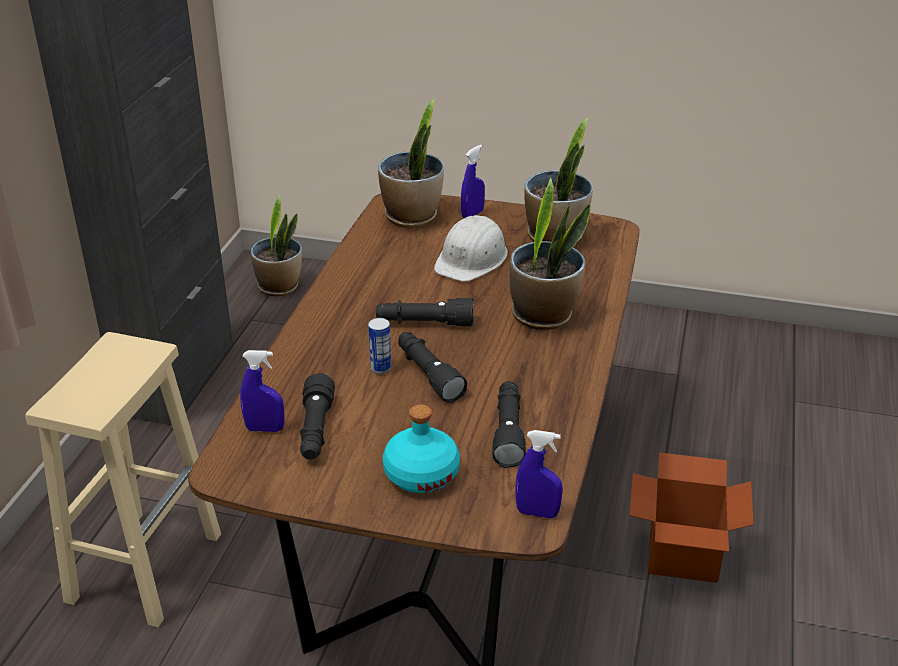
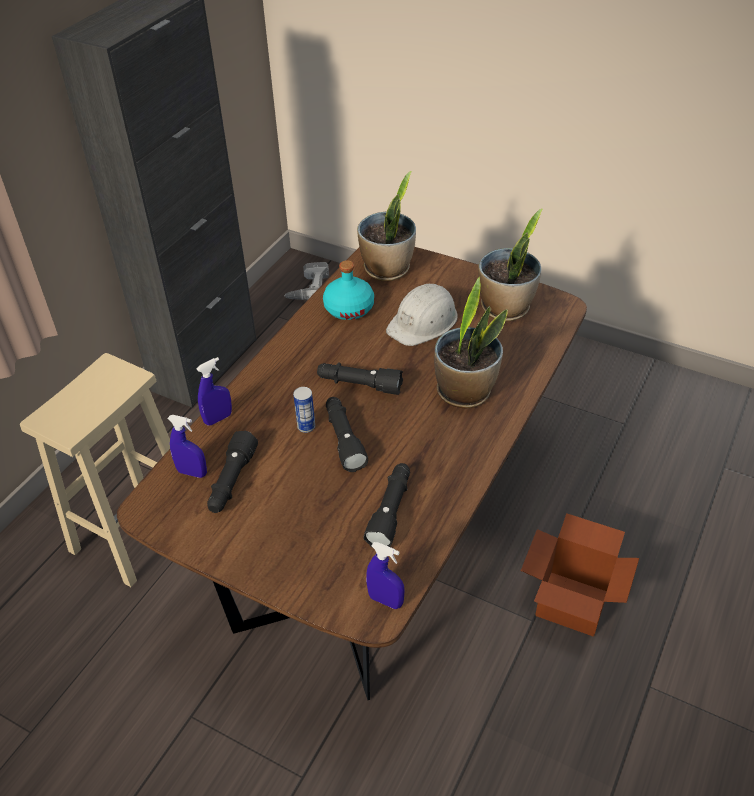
camera: 15 degrees right, 10 degrees up
(279, 287) = (309, 288): potted plant -> power drill
(421, 474) = (302, 541): turquoise bottle -> turquoise bottle (349, 308)
(472, 214) = (441, 273): blue spray bottle -> blue spray bottle (218, 418)

